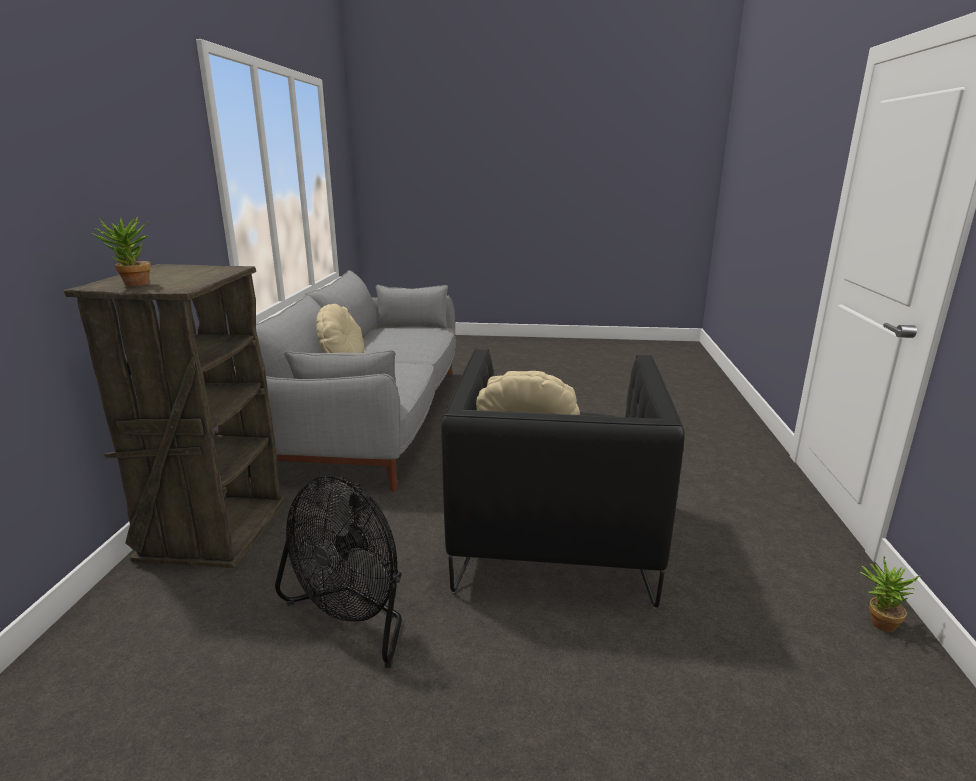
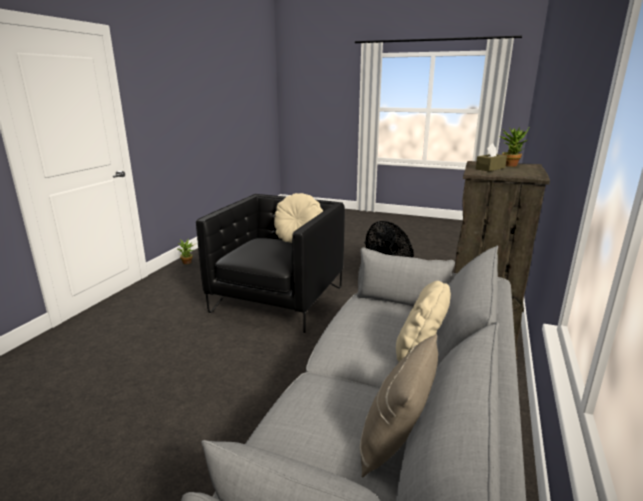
camera: 165 degrees left, 0 degrees up
(193, 275) = (490, 168): none -> brown tissue box
(370, 340) = (395, 441): none -> beige pillow

